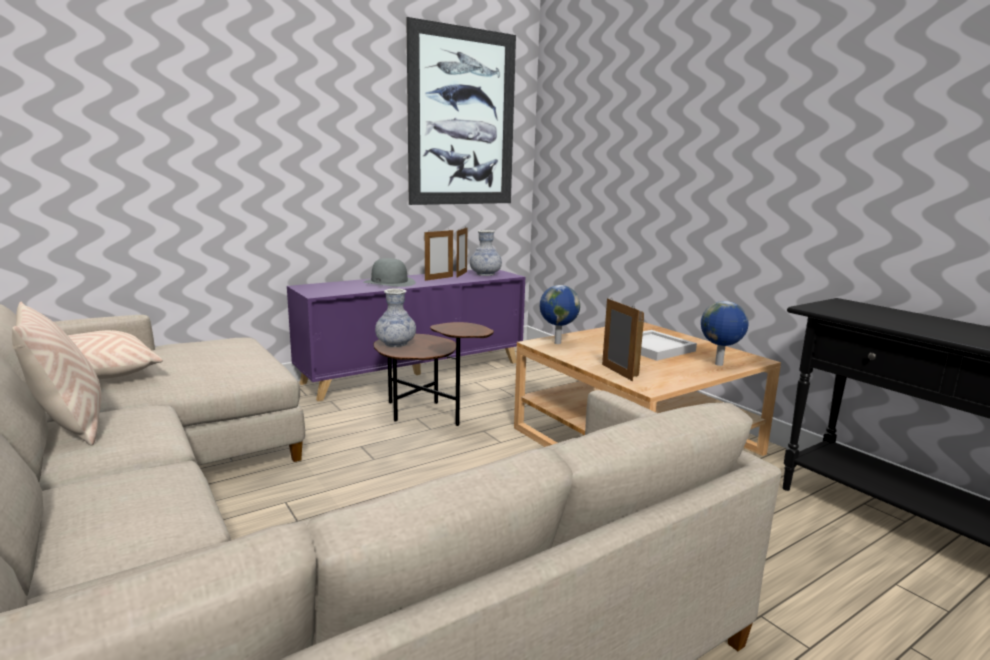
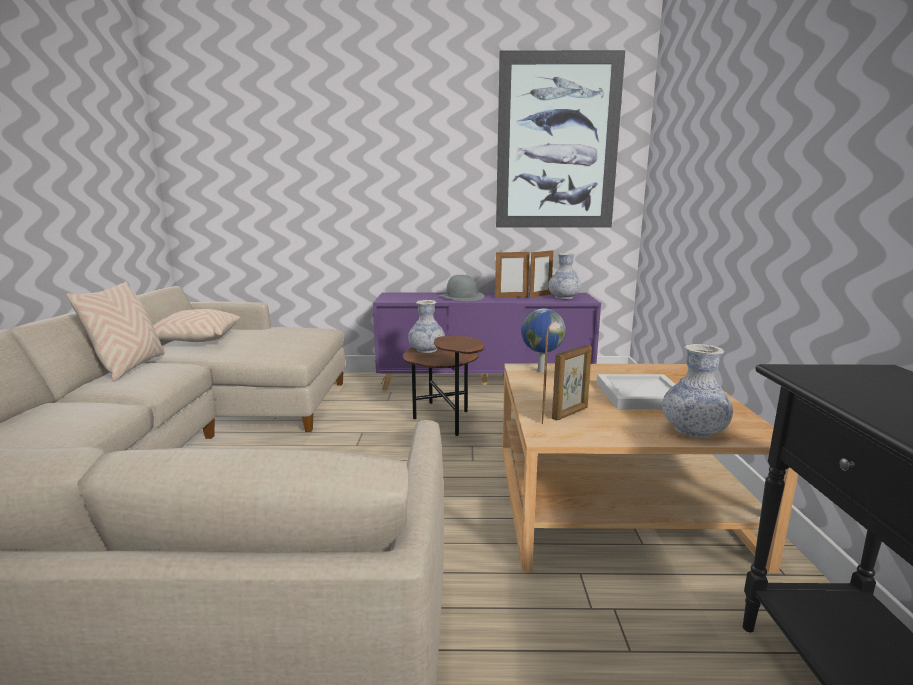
camera: 35 degrees right, 0 degrees up
(719, 364) = (693, 430): globe -> vase

